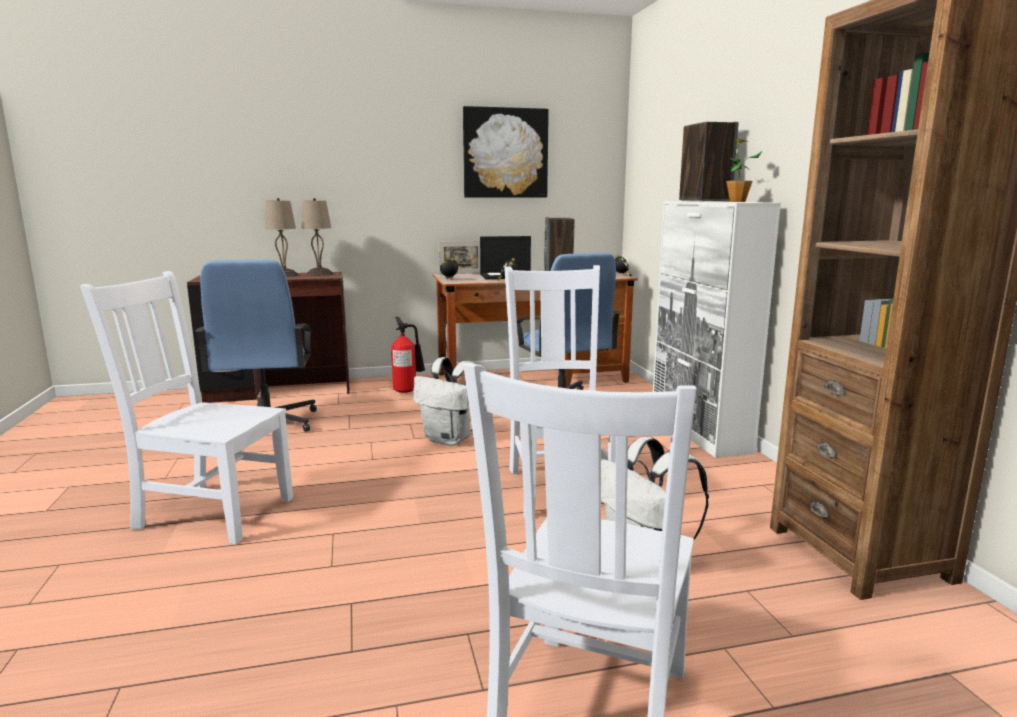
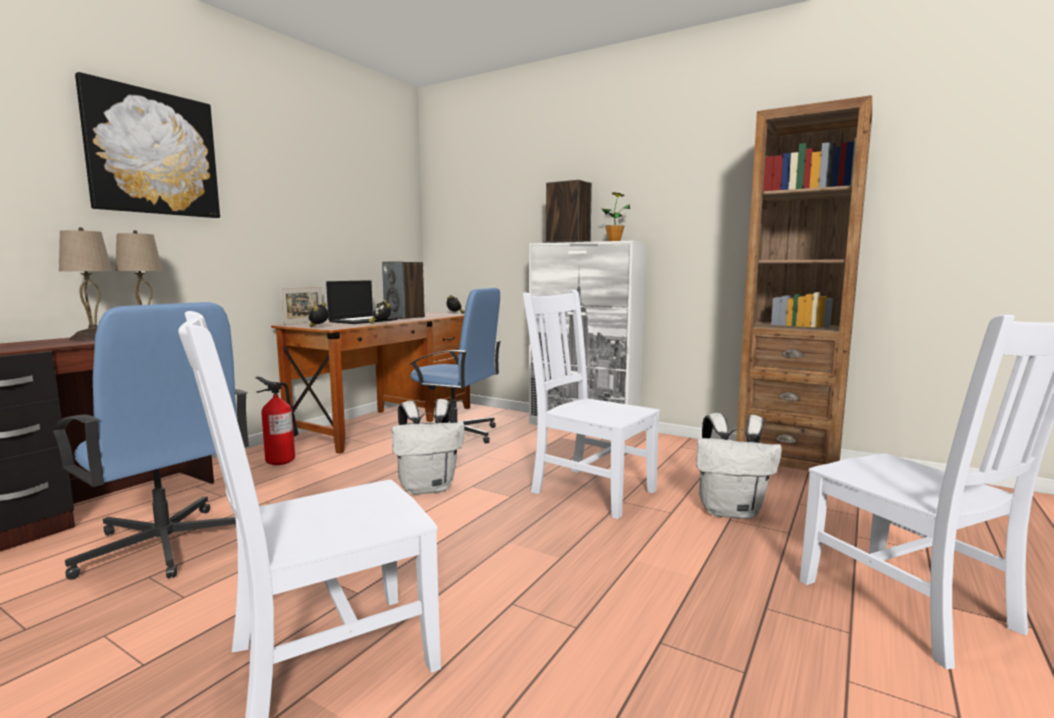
camera: 45 degrees left, 5 degrees down
(505, 153) = (331, 197): picture -> picture (152, 153)

